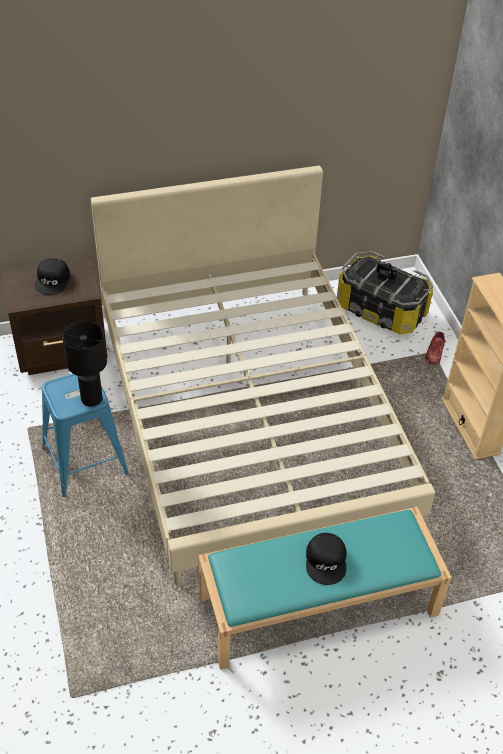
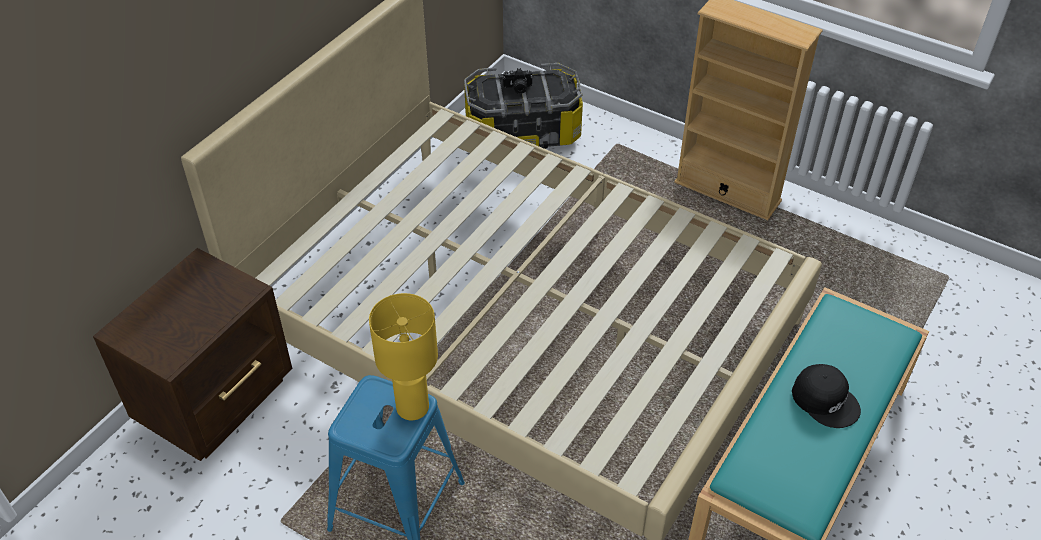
camera: 40 degrees left, 0 degrees up
(53, 280) = (183, 304): black cap -> none
(92, 399) = (413, 408): black table lamp -> yellow table lamp
(434, 353) = (618, 143): red shoe -> none

